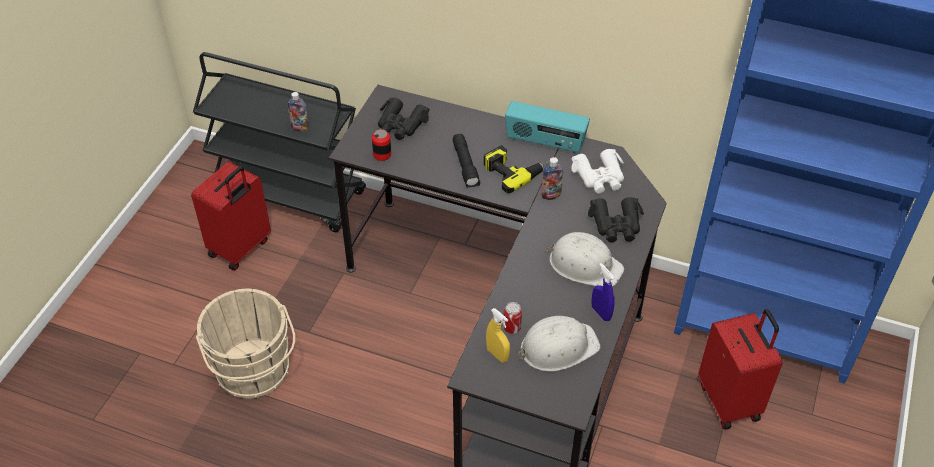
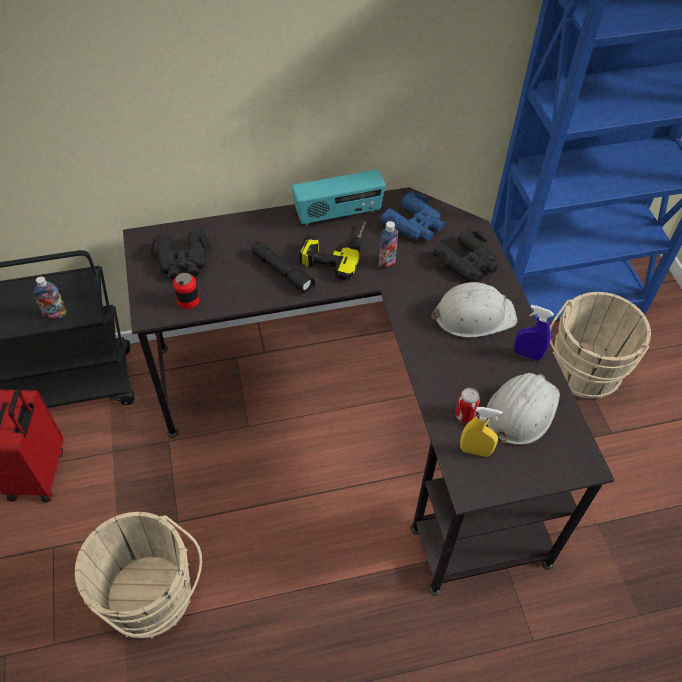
camera: 35 degrees left, 5 degrees up
(600, 177) = (414, 224): white binoculars -> blue binoculars
(730, 401) = (582, 374): red suitcase -> beige bucket

